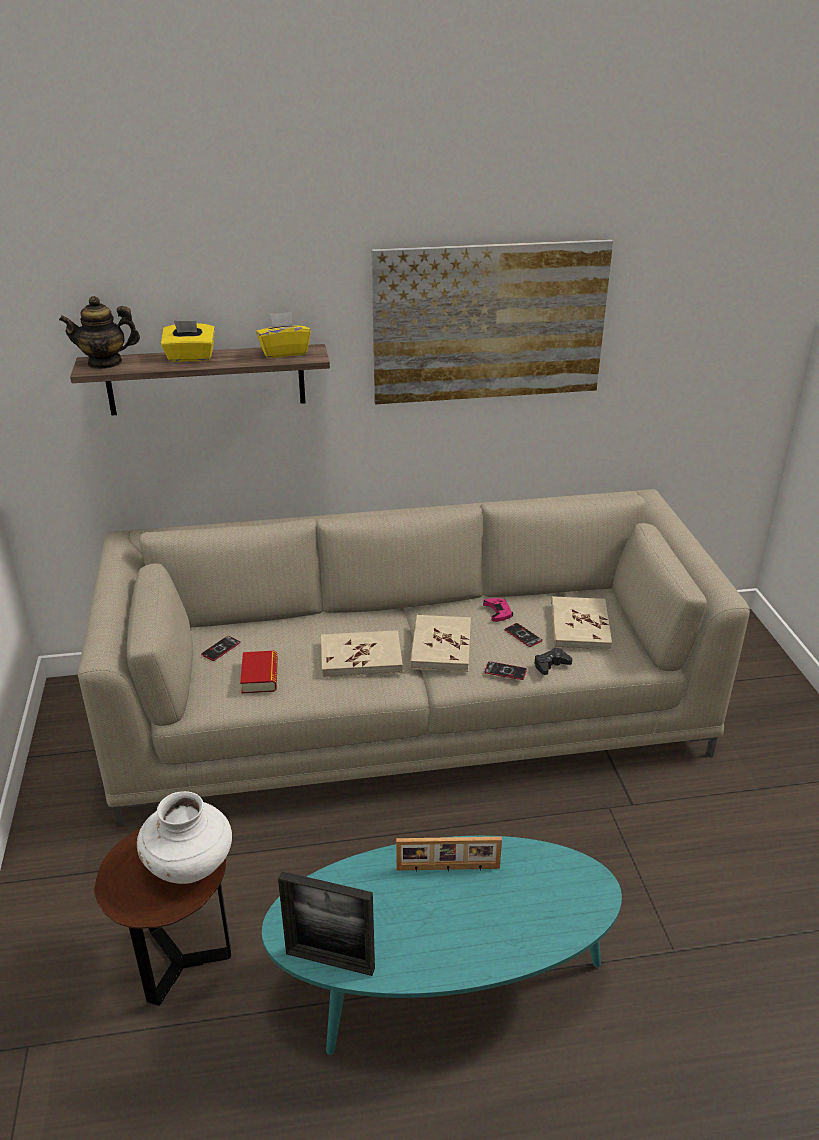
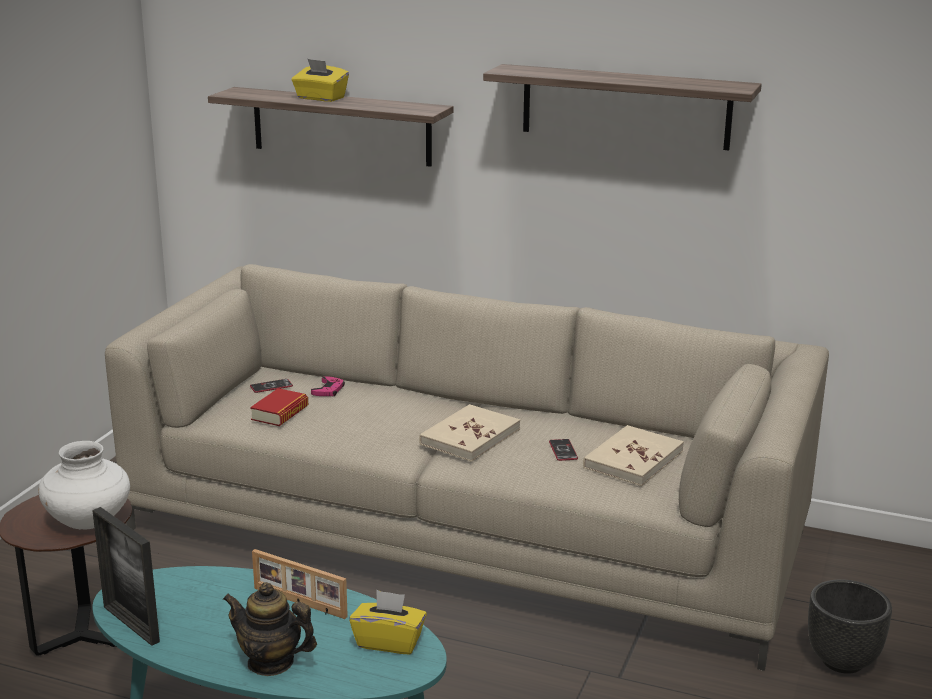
camera: 30 degrees right, 10 degrees down
(105, 363) = (248, 92): teapot -> teapot (271, 662)
(284, 352) = (405, 106): yellow tissue box -> yellow tissue box (389, 642)
(361, 657) = (385, 424): beige book -> none
(489, 322) = (625, 107): picture -> shelf
(498, 612) = (562, 427): pink game controller -> pink game controller (328, 390)
(505, 671) = (509, 471): phone -> none
(551, 665) = (562, 480): black game controller -> none
(750, 727) = (843, 661): none -> black planter

